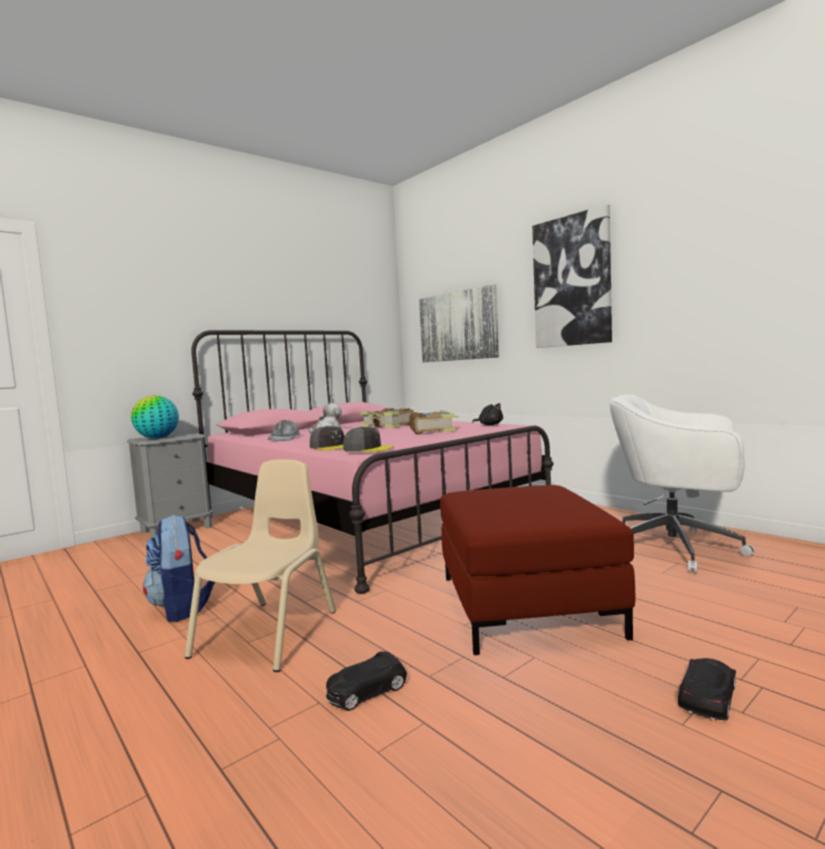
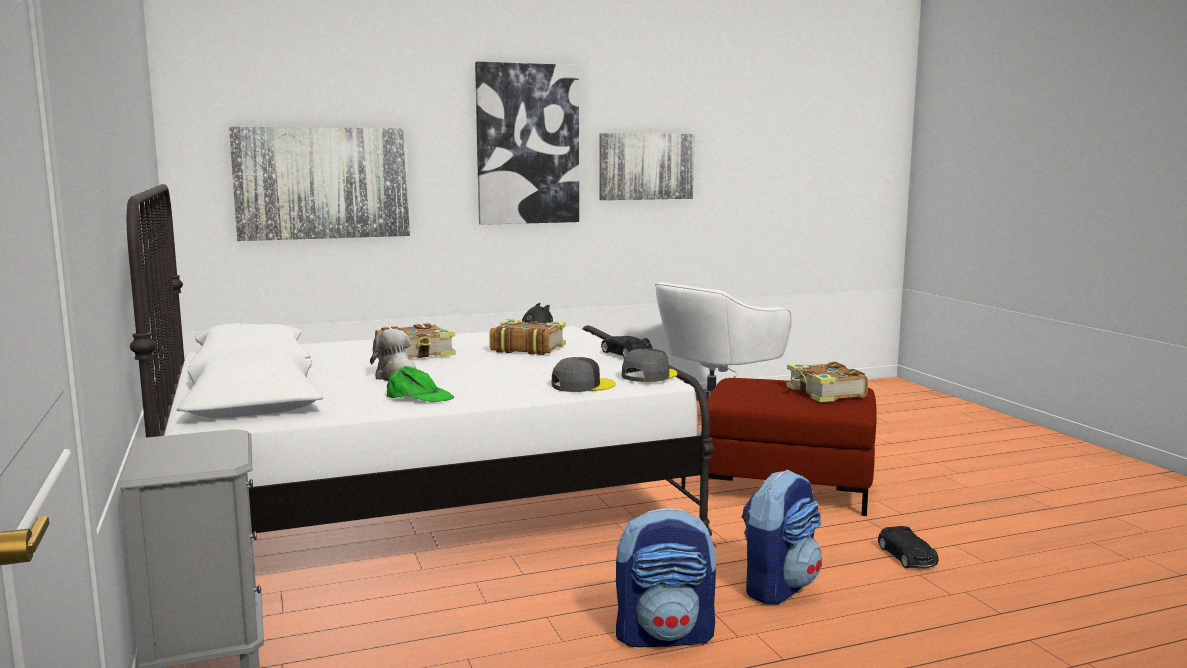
camera: 70 degrees left, 5 degrees up
(157, 438) = (207, 457): globe -> none
(268, 633) = (778, 587): beige chair -> backpack
(284, 438) = (419, 397): grey cap -> green cap
(367, 519) = (424, 504): pink bed -> white bed
(539, 511) = (825, 393): none -> book
(679, 283) = (646, 166): none -> picture
(708, 696) = (941, 474): black toy car -> black toy car (626, 354)

